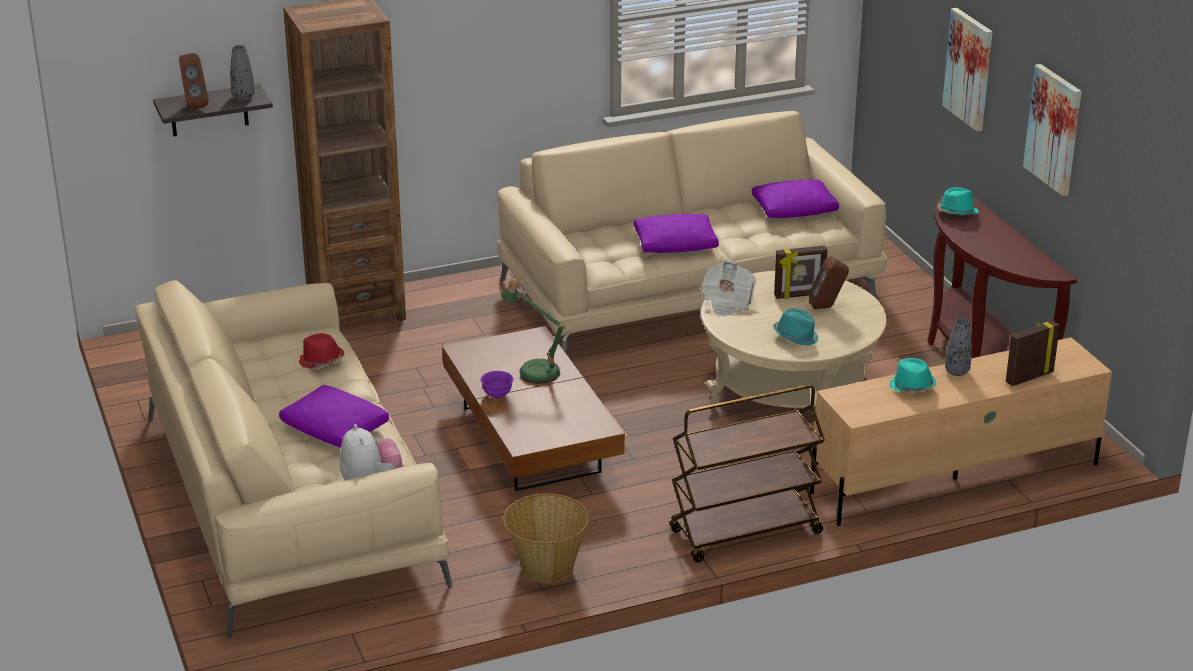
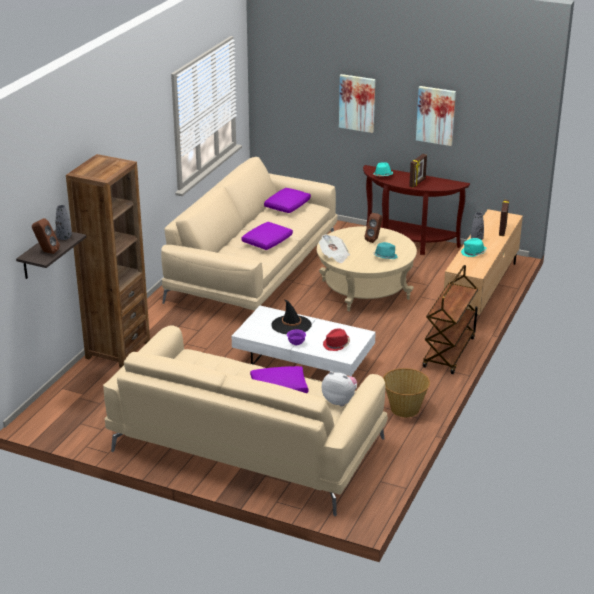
camera: 45 degrees left, 0 degrees up
(321, 361) = (214, 365): red hat -> red hat (336, 345)
(530, 439) = (303, 363): brown coffee table -> white coffee table
(534, 370) = (291, 325): table lamp -> black hat
(799, 295) = (355, 240): picture frame -> picture frame (417, 183)

